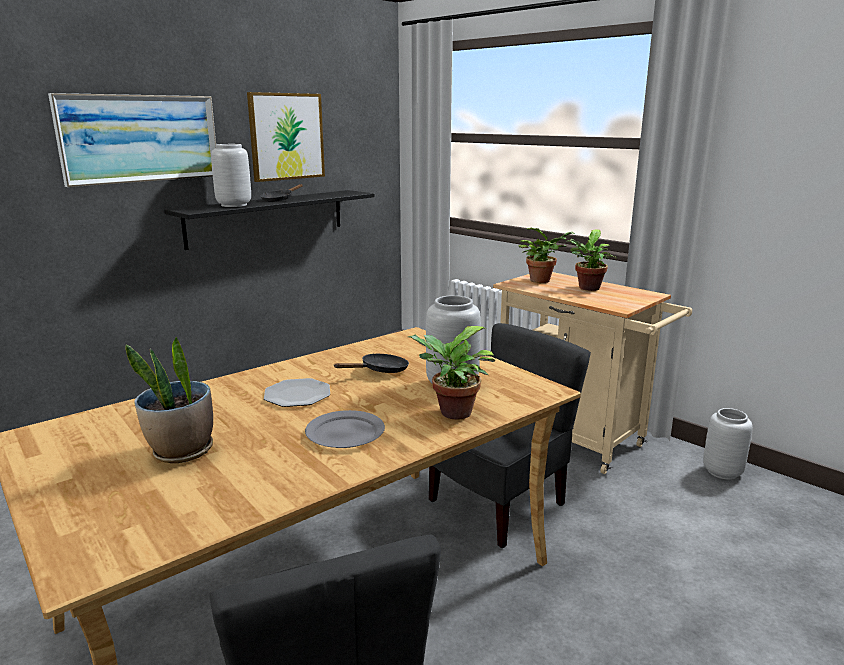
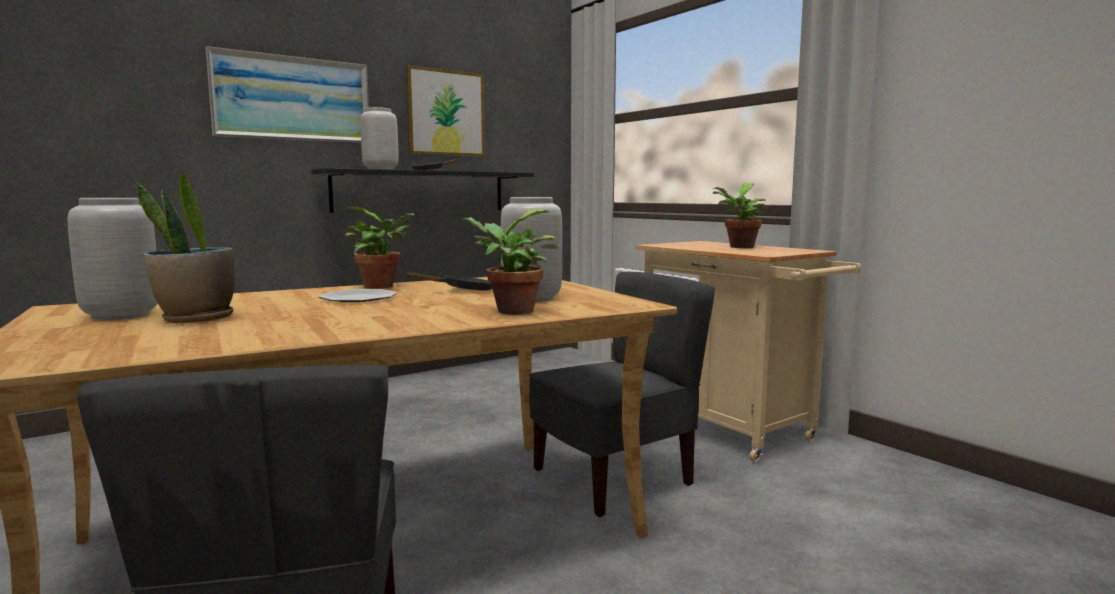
camera: 10 degrees right, 10 degrees down
(344, 433) = (377, 316): grey plate -> none
(542, 280) = (693, 244): potted plant -> potted plant (382, 286)
(723, 472) = (910, 471): grey vase -> grey vase (122, 316)

